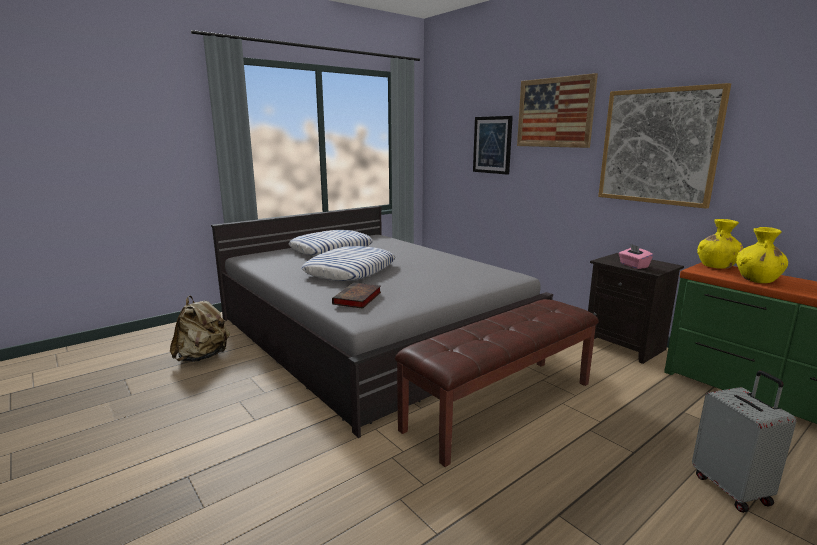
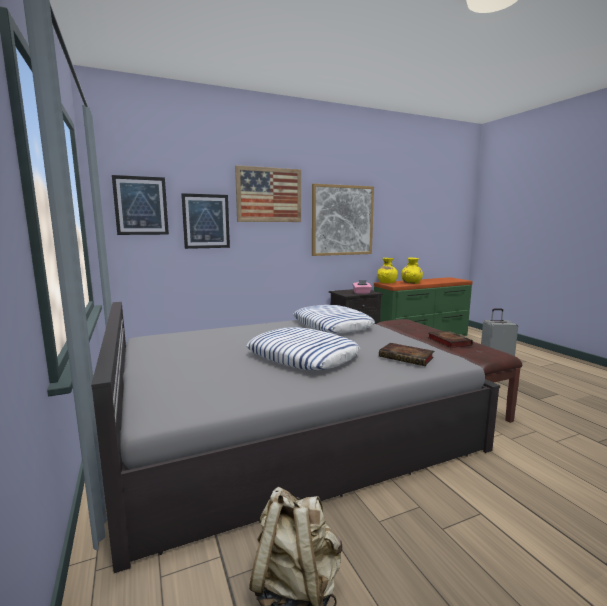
camera: 75 degrees left, 5 degrees down
(331, 249) = (186, 360): pillow -> pillow (331, 325)
(450, 130) = (141, 206): none -> picture
(479, 331) = (447, 341): none -> book

